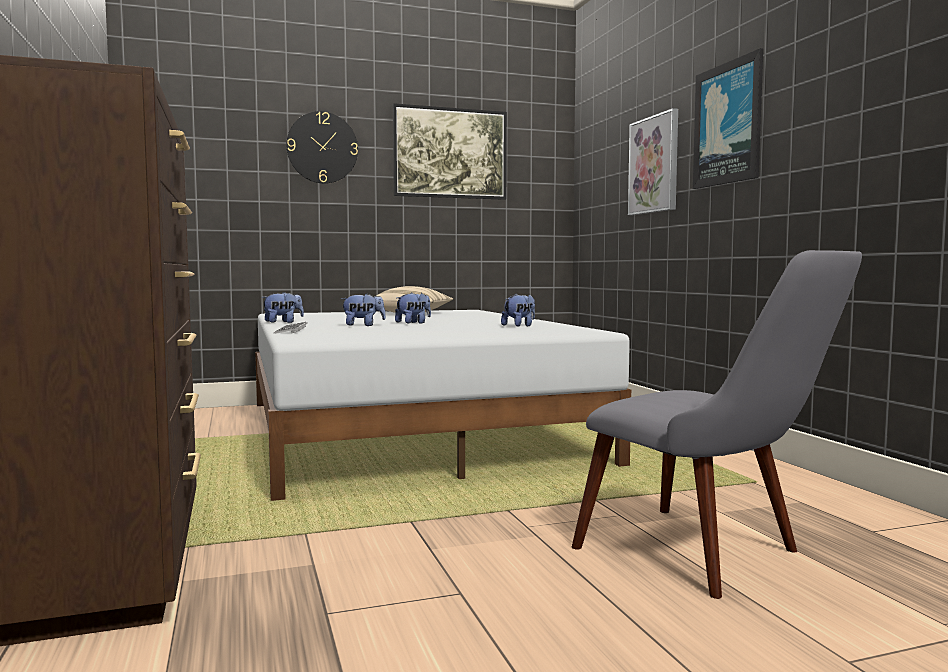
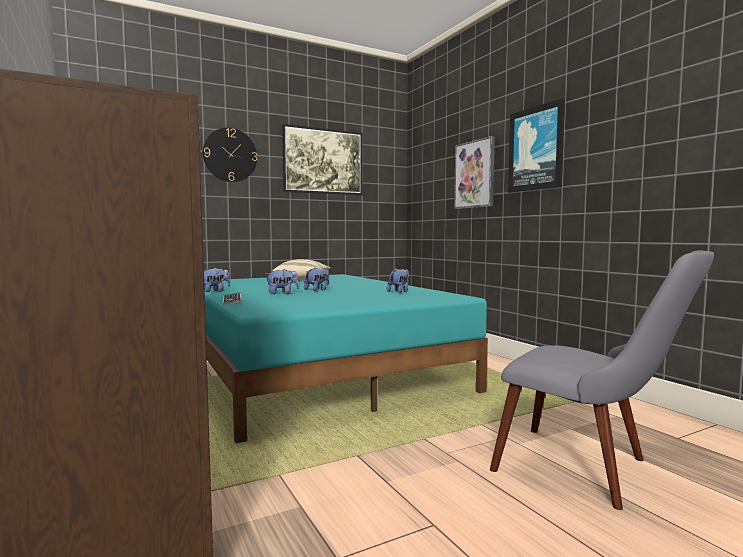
camera: 10 degrees left, 0 degrees up
(409, 430) = (311, 368): white bed -> turquoise bed

